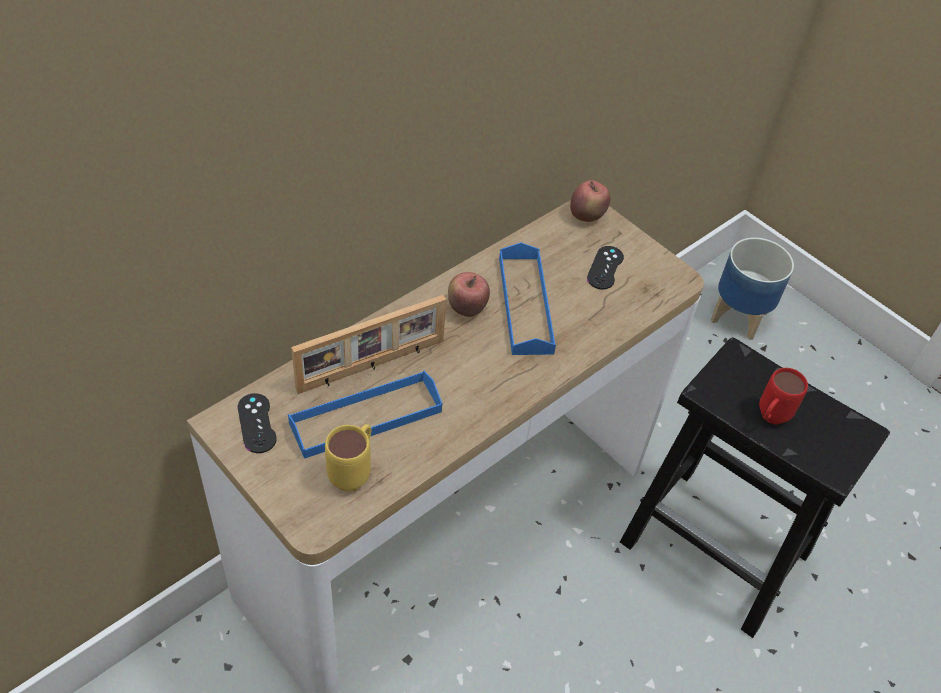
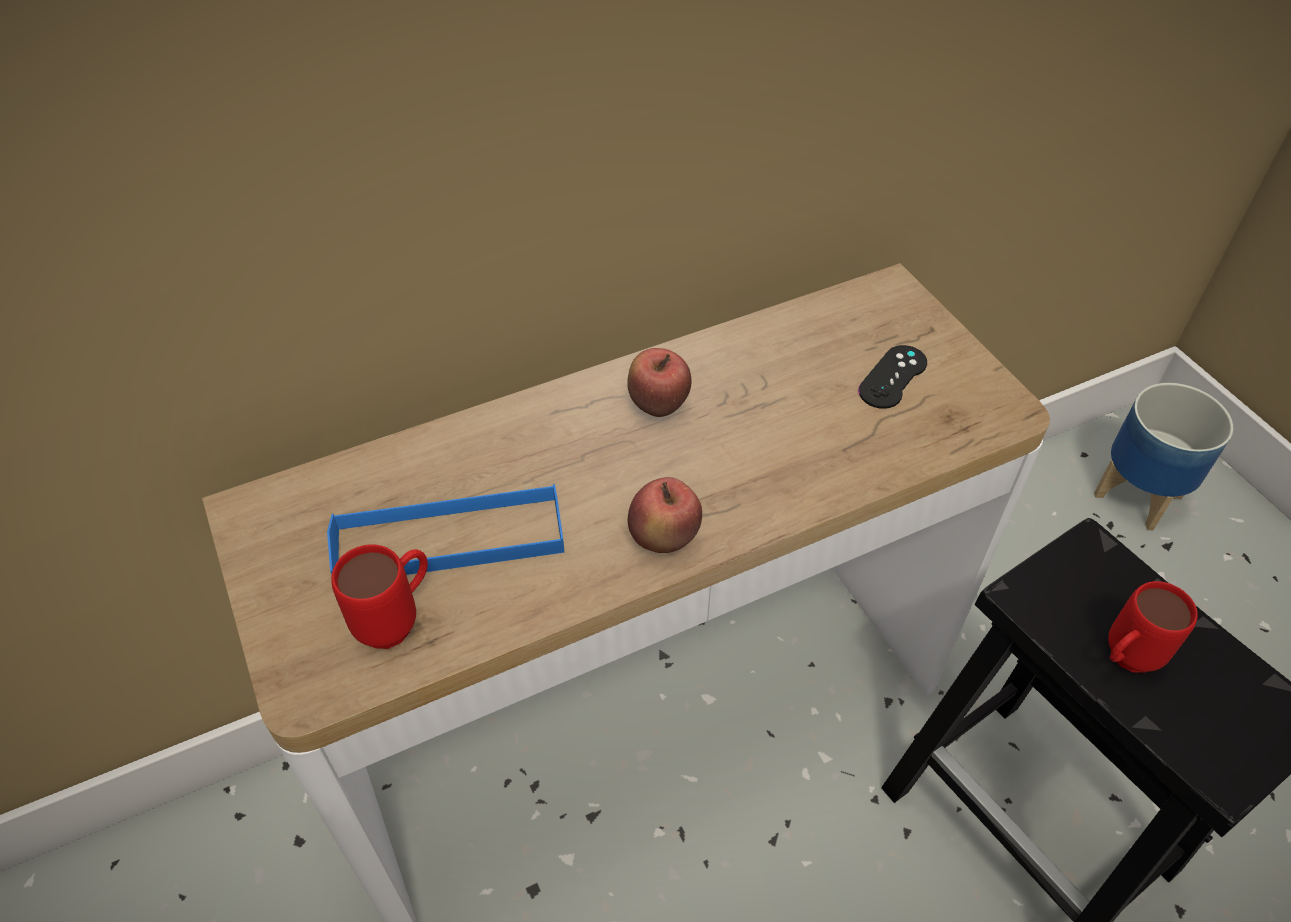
camera: 20 degrees right, 0 degrees up
(257, 423) = (293, 520): black game controller -> none
(354, 472) = (398, 620): yellow mug -> red mug
(372, 366) = (489, 466): picture frame -> none
(525, 304) = (750, 412): blue tray -> none
(586, 217) = (886, 300): apple -> apple (664, 539)

